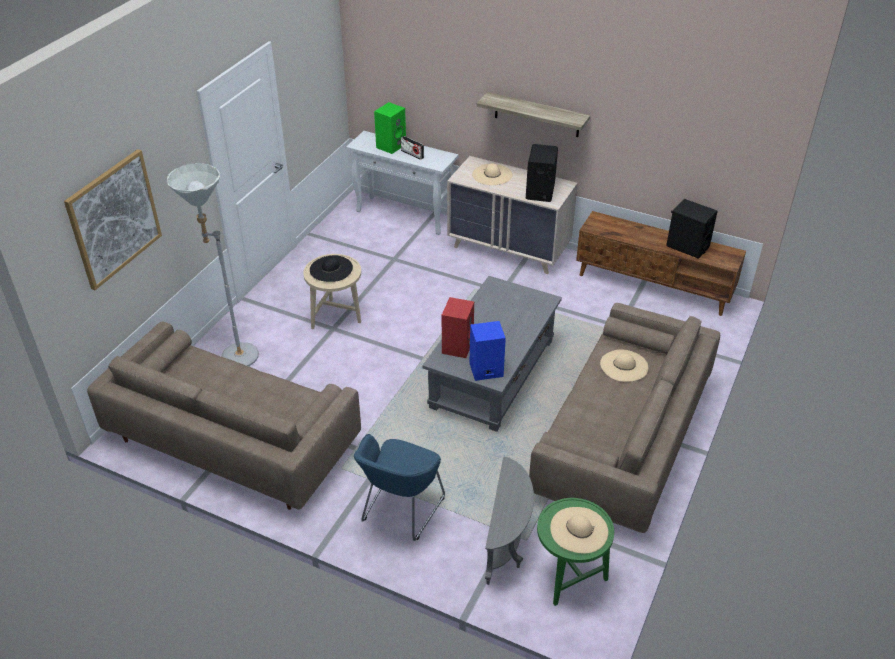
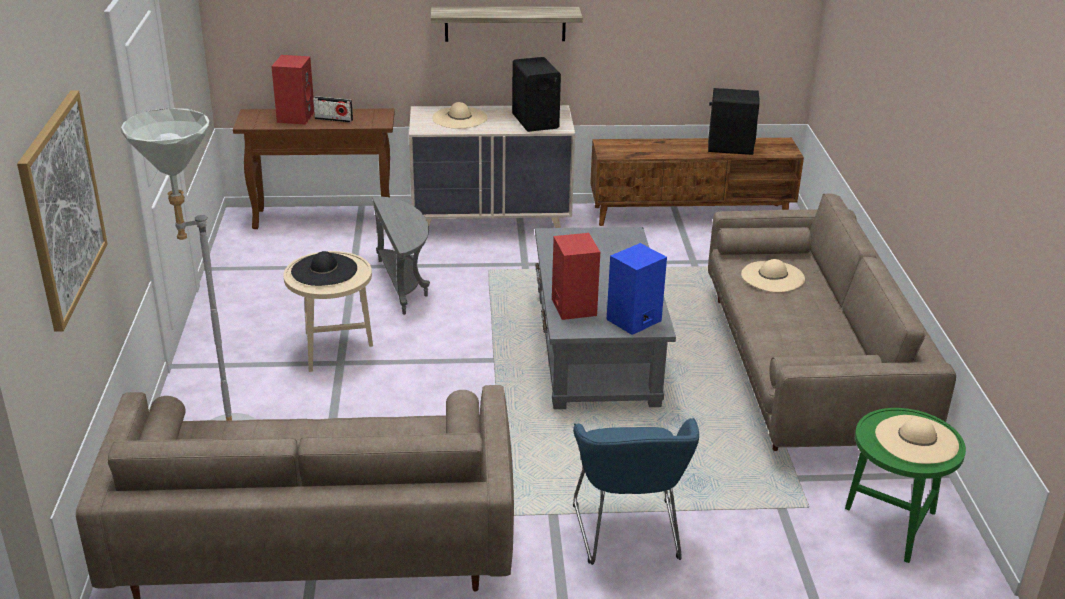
camera: 30 degrees left, 10 degrees down
(391, 145) = (295, 116): green speaker -> red speaker
(405, 215) = (324, 218): white console table -> brown console table
(507, 543) = (791, 519): grey side table -> grey side table (404, 284)

